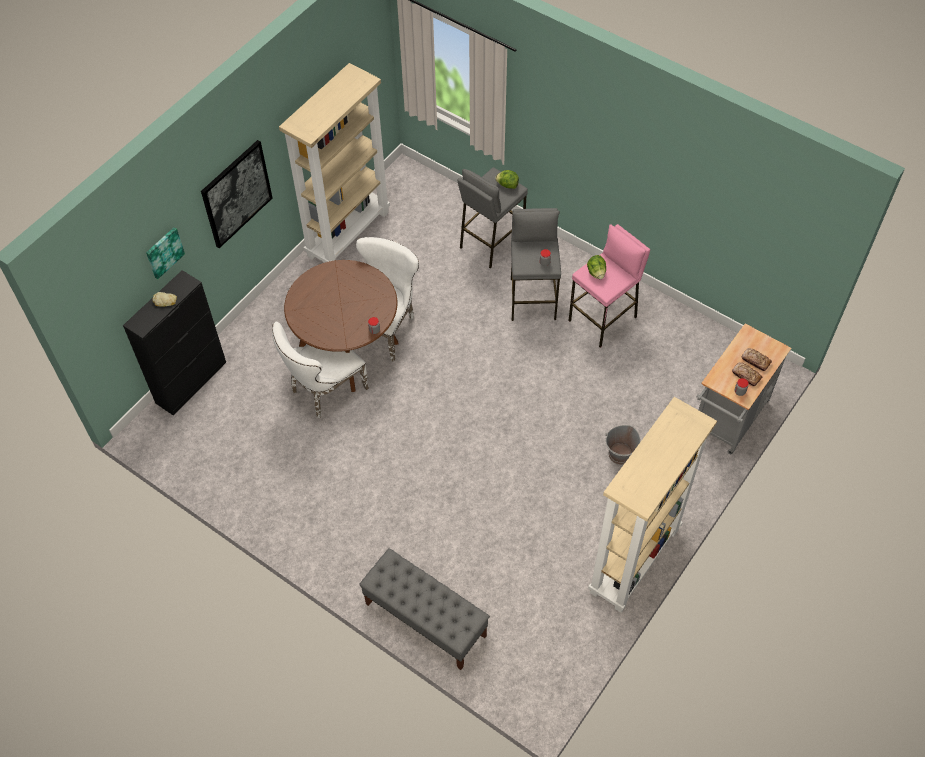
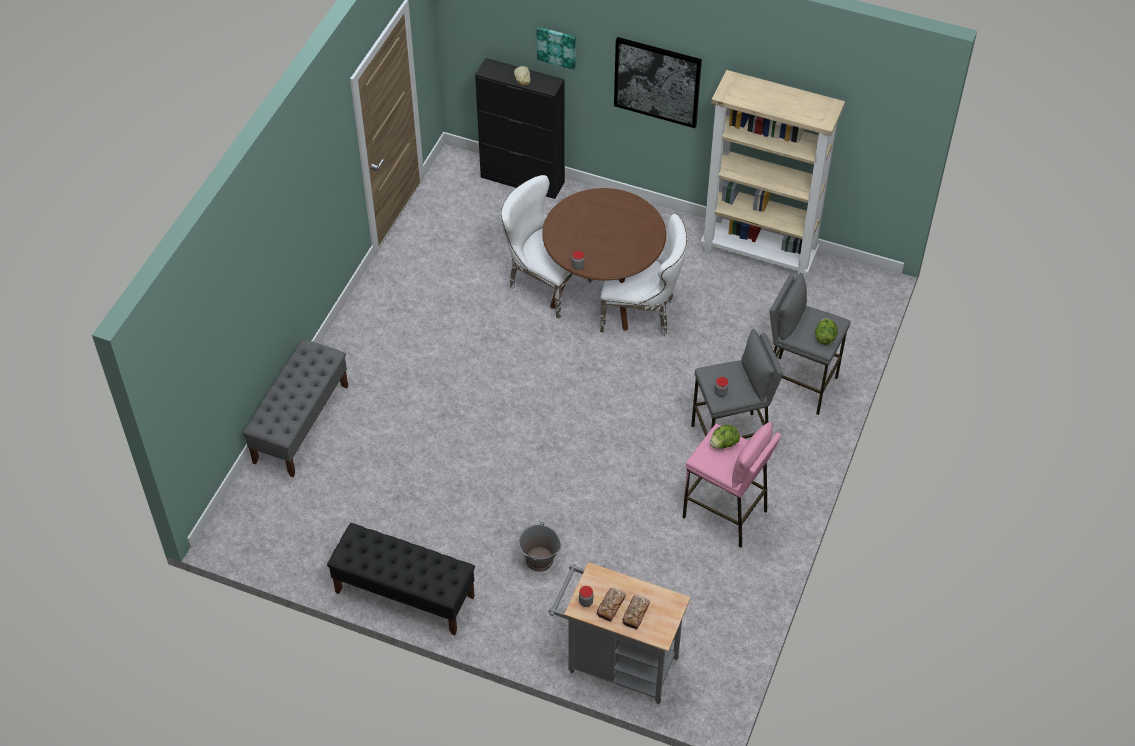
camera: 75 degrees right, 5 degrees down
(634, 562) = (404, 594): beige bookcase -> black bench

